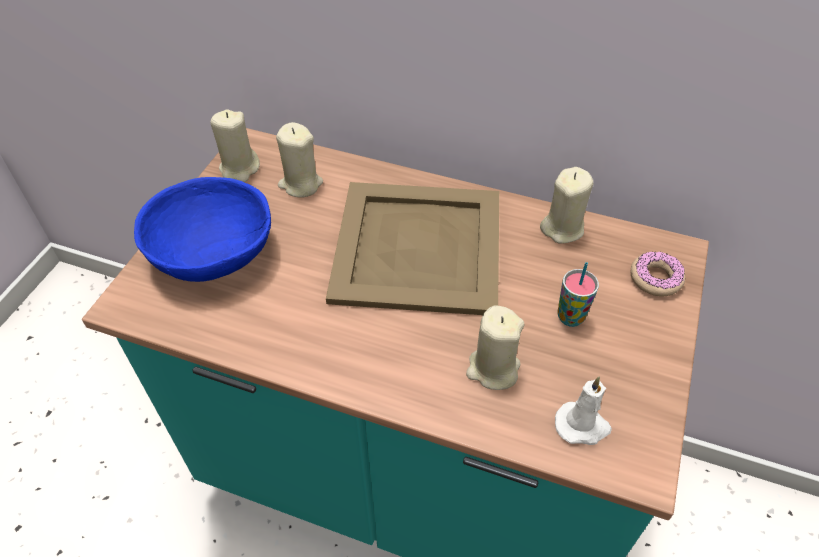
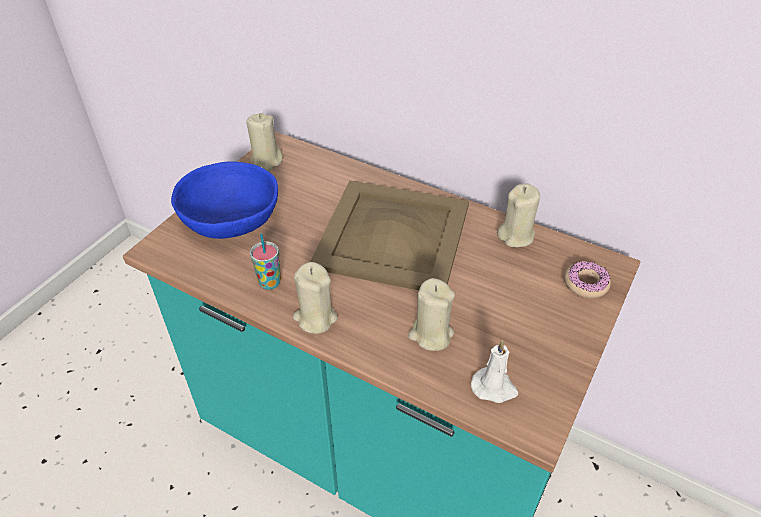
camera: 10 degrees right, 5 degrees down
(300, 184) = (311, 178): beige candle -> beige candle (315, 318)
(570, 317) = (505, 304): cup -> cup (269, 283)

